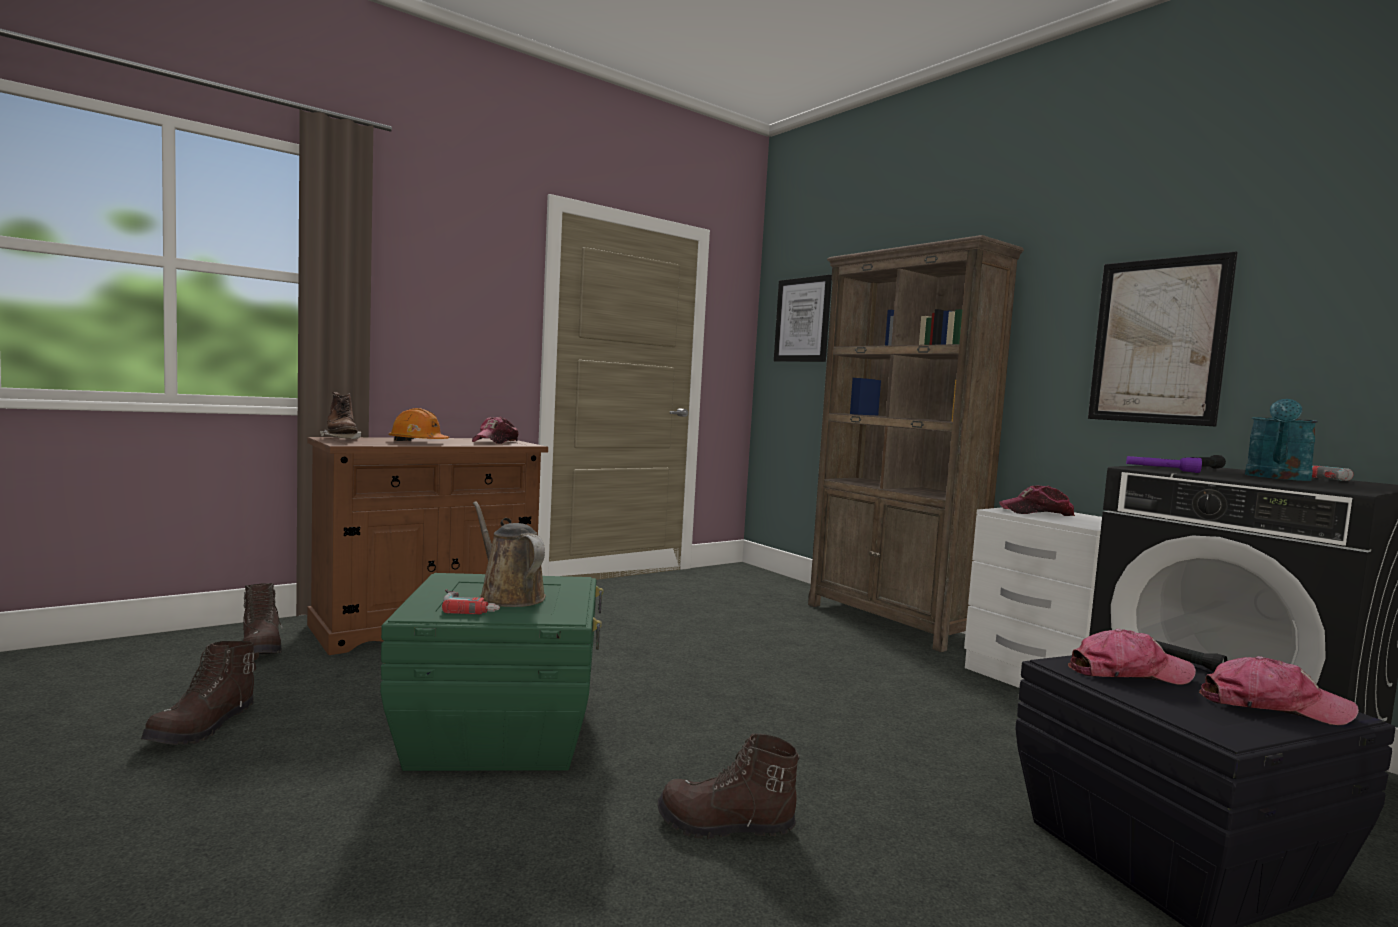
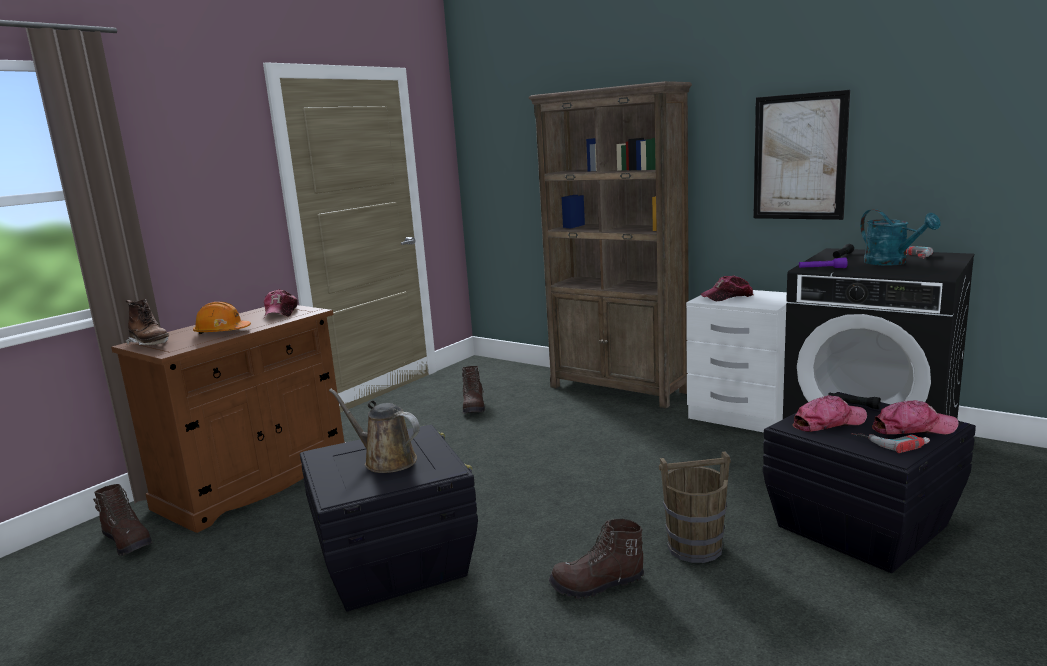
camera: 15 degrees left, 10 degrees up
(204, 727) = (153, 624): brown boot -> brown boot (473, 407)
(471, 605) = (368, 477): power drill -> power drill (891, 442)
(500, 732) = (395, 561): green storage box -> black storage box
(802, 320) = (501, 142): picture -> none
(891, 817) = (695, 547): none -> brown bucket
(1278, 478) = (892, 263): turquoise watering can -> turquoise watering can turned 45 degrees counterclockwise

